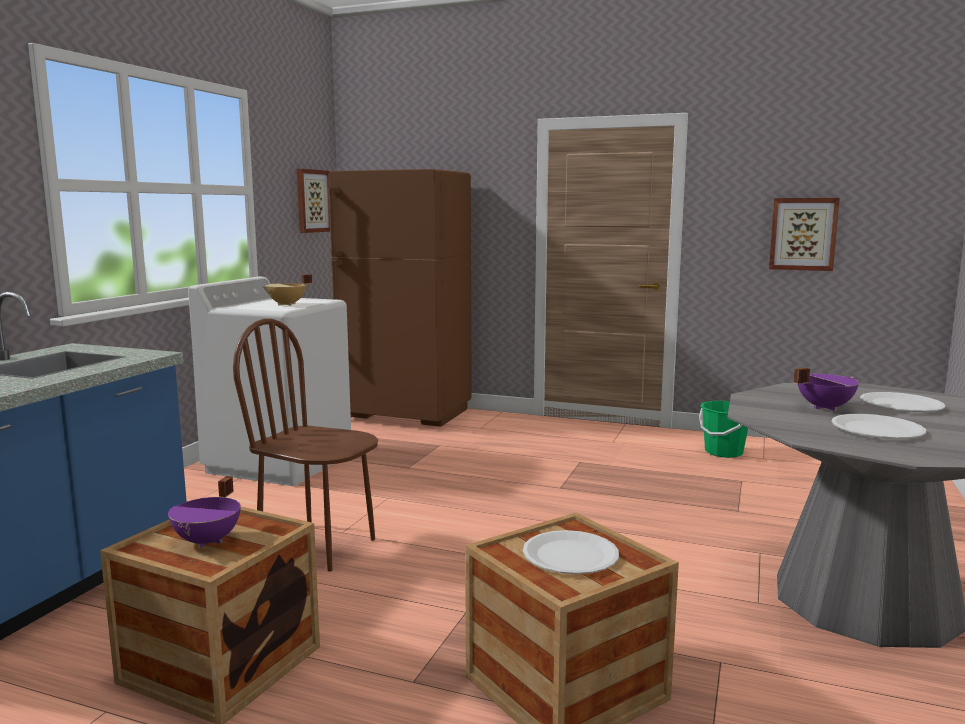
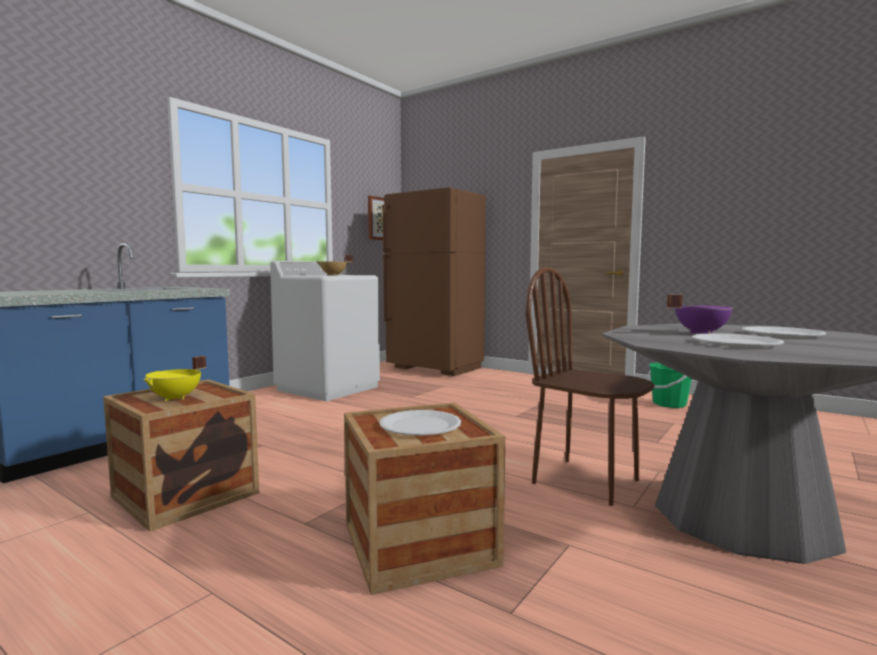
camera: 15 degrees right, 5 degrees down
(208, 541) = (176, 398): purple cooking pot -> yellow cooking pot
(318, 546) = (311, 435): brown chair -> brown chair (586, 481)
(803, 234) = (743, 225): picture -> none

